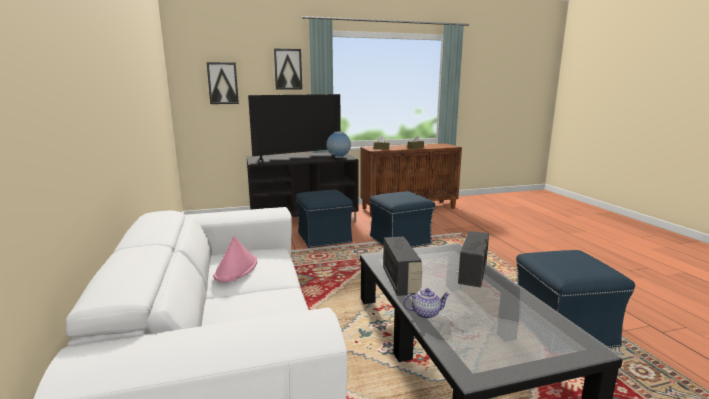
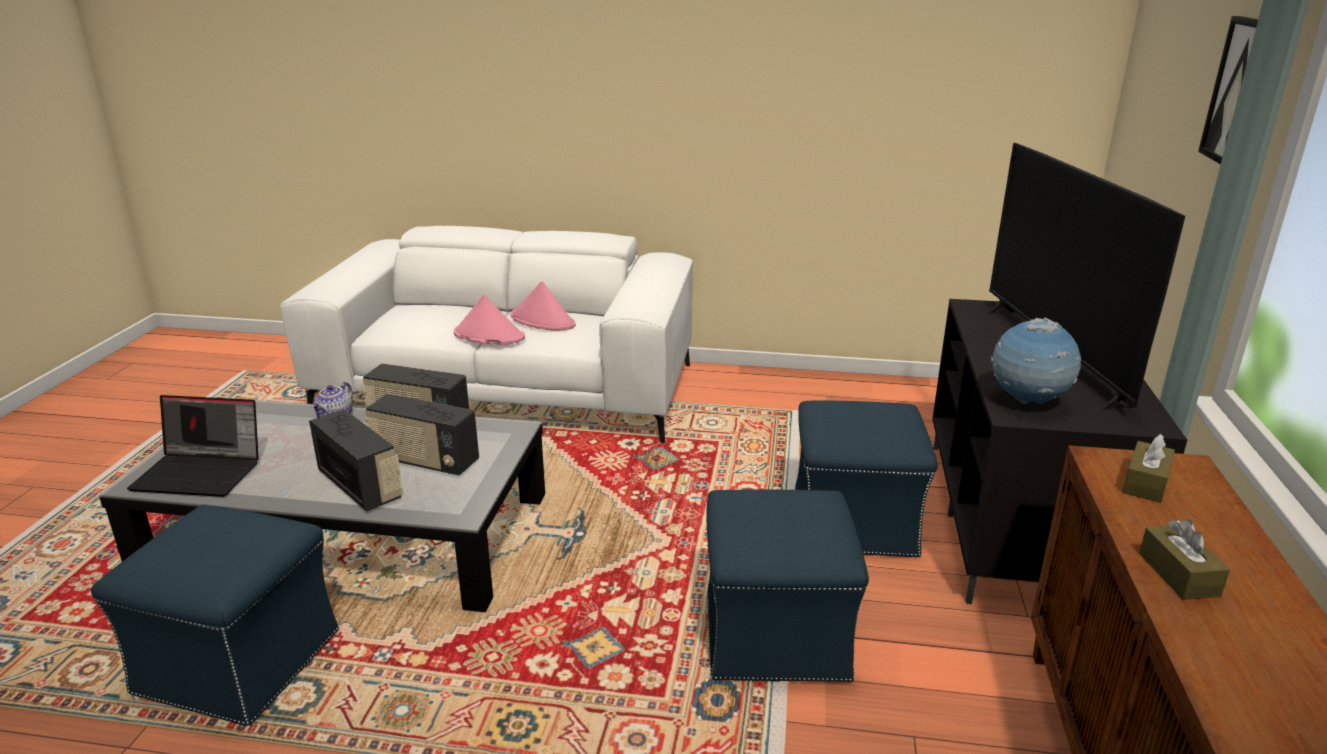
camera: 115 degrees right, 10 degrees up
(223, 83) = (1158, 105): picture -> none
(274, 281) = (488, 335): none -> pink hat
(431, 267) = (425, 461): none -> radio
(542, 328) = (202, 472): none -> laptop

